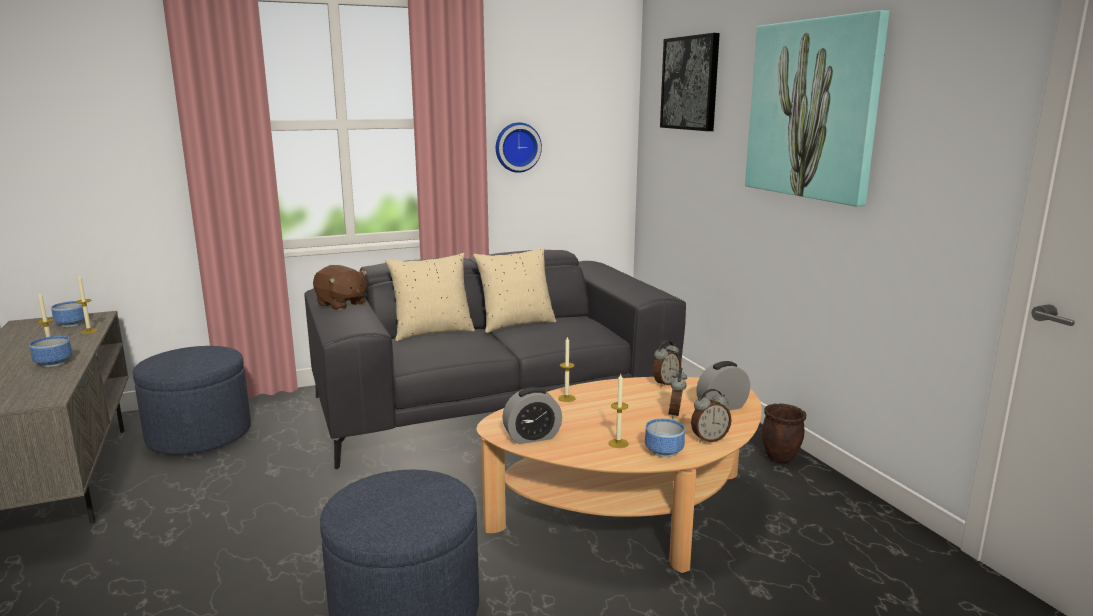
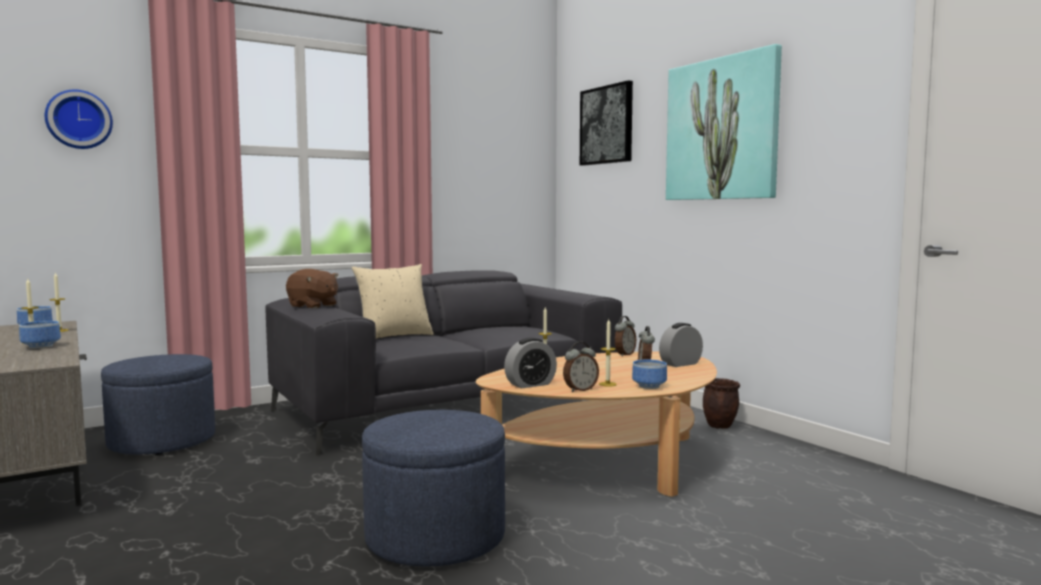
camera: 10 degrees left, 10 degrees down
(516, 324) = (468, 330): beige pillow -> none
(517, 147) = (455, 181): wall clock -> wall clock (79, 120)
(709, 439) = (681, 379): alarm clock -> alarm clock (580, 390)

